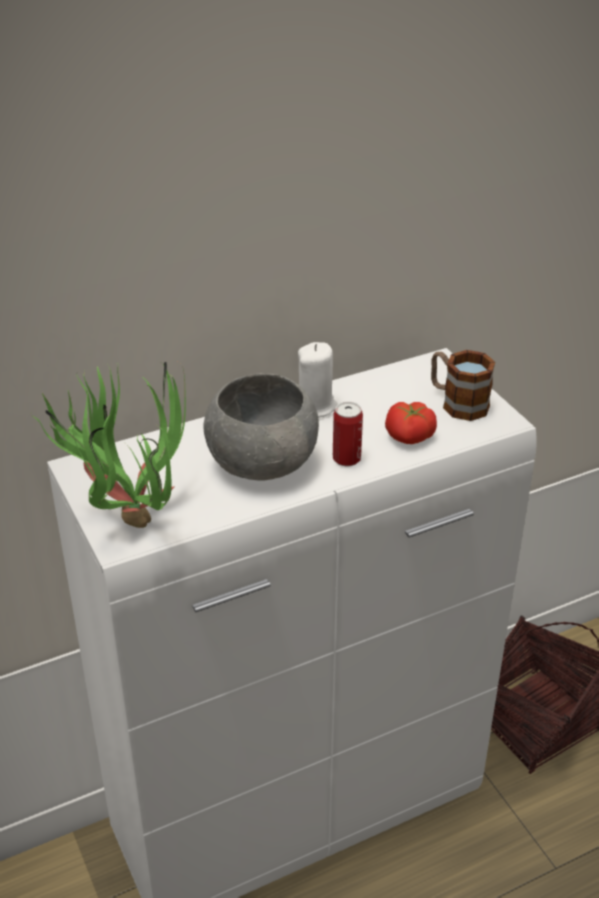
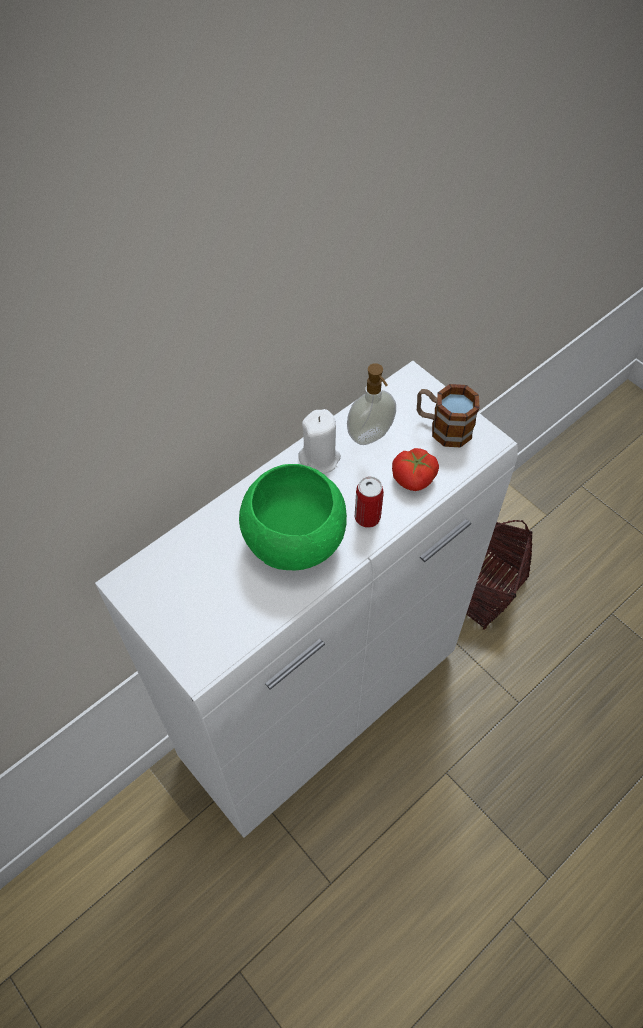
camera: 15 degrees left, 20 degrees up
(128, 513) = (194, 630): potted plant -> none
(261, 463) = (294, 540): grey bowl -> green bowl
(377, 397) = (371, 436): none -> soap dispenser

